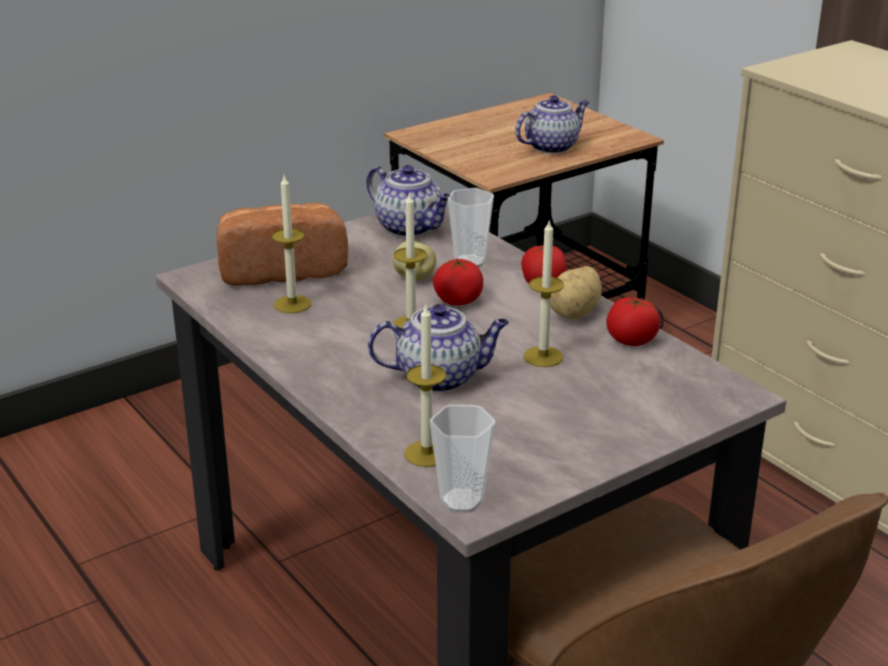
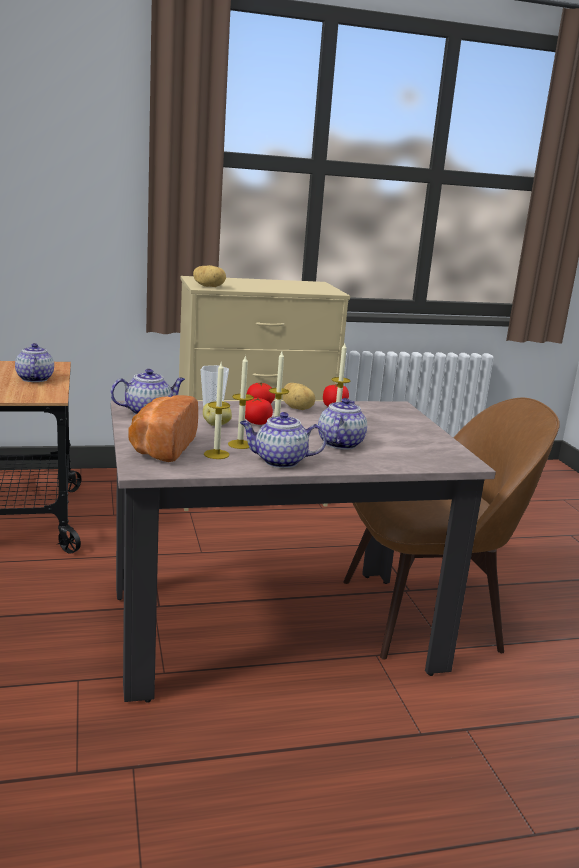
camera: 70 degrees left, 10 degrees down
(307, 349) = (279, 461): none -> teapot
(426, 453) = (414, 461): candle -> candle (240, 444)
(461, 501) = (460, 464): cup -> none
(795, 70) = (209, 286): none -> potato

